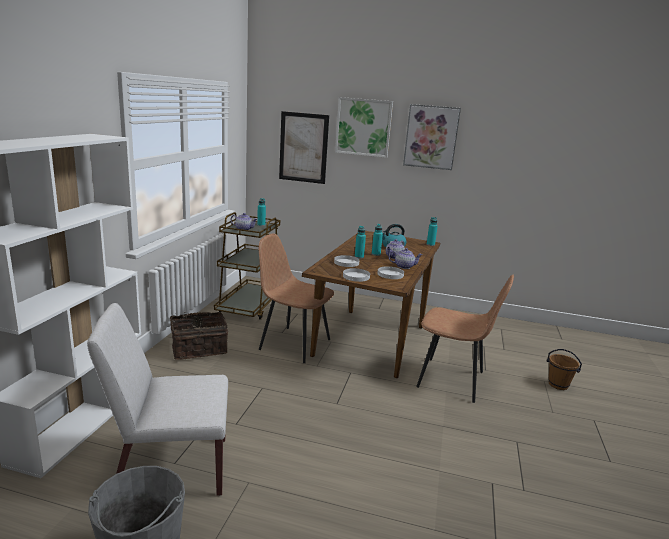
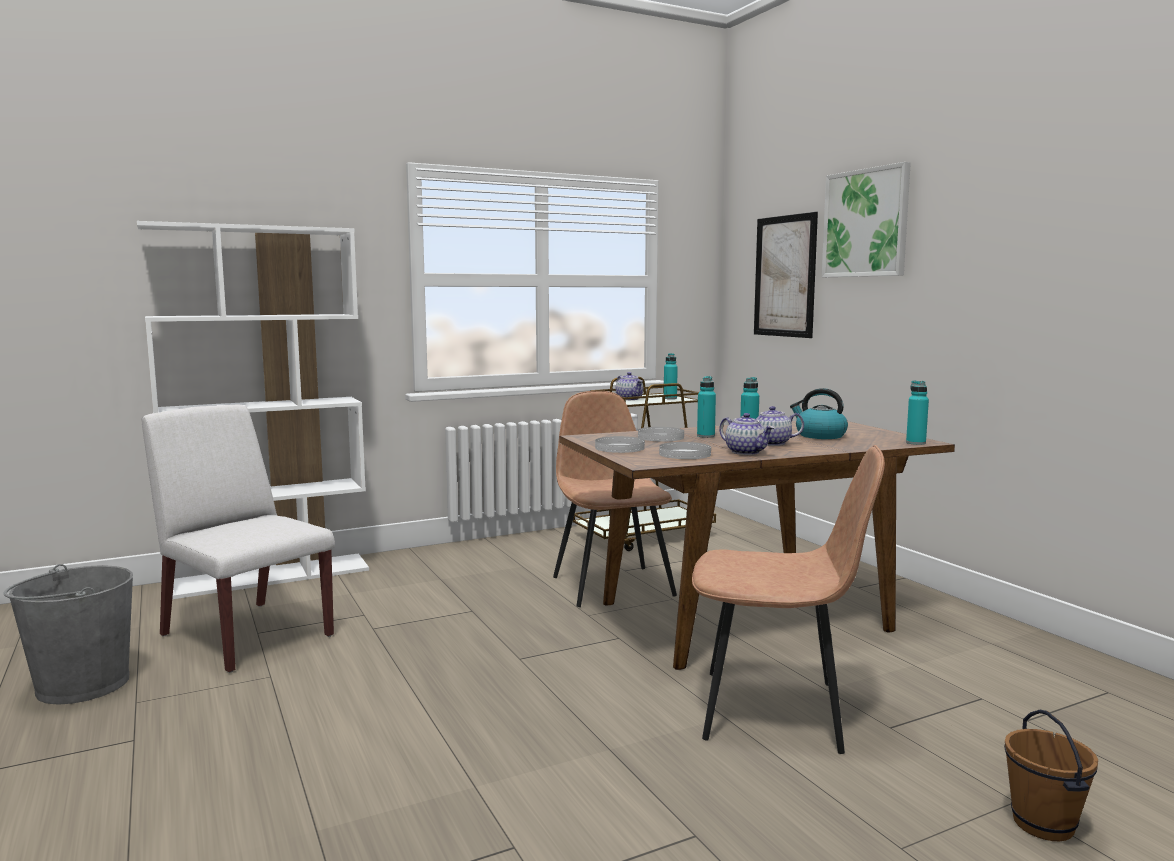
camera: 50 degrees right, 10 degrees down
(199, 348) = (491, 556): basket -> none
(431, 137) = (979, 220): picture -> none
(453, 380) = (776, 711): brown chair -> brown chair turned 60 degrees counterclockwise

